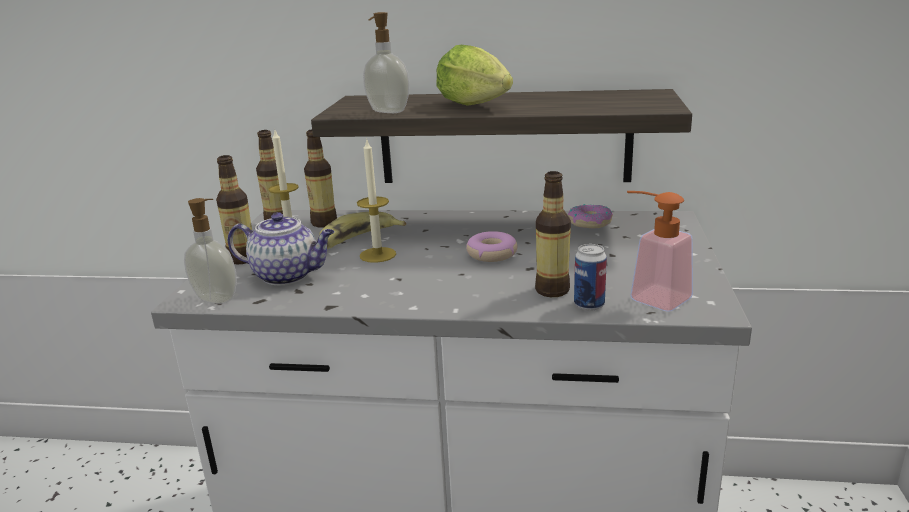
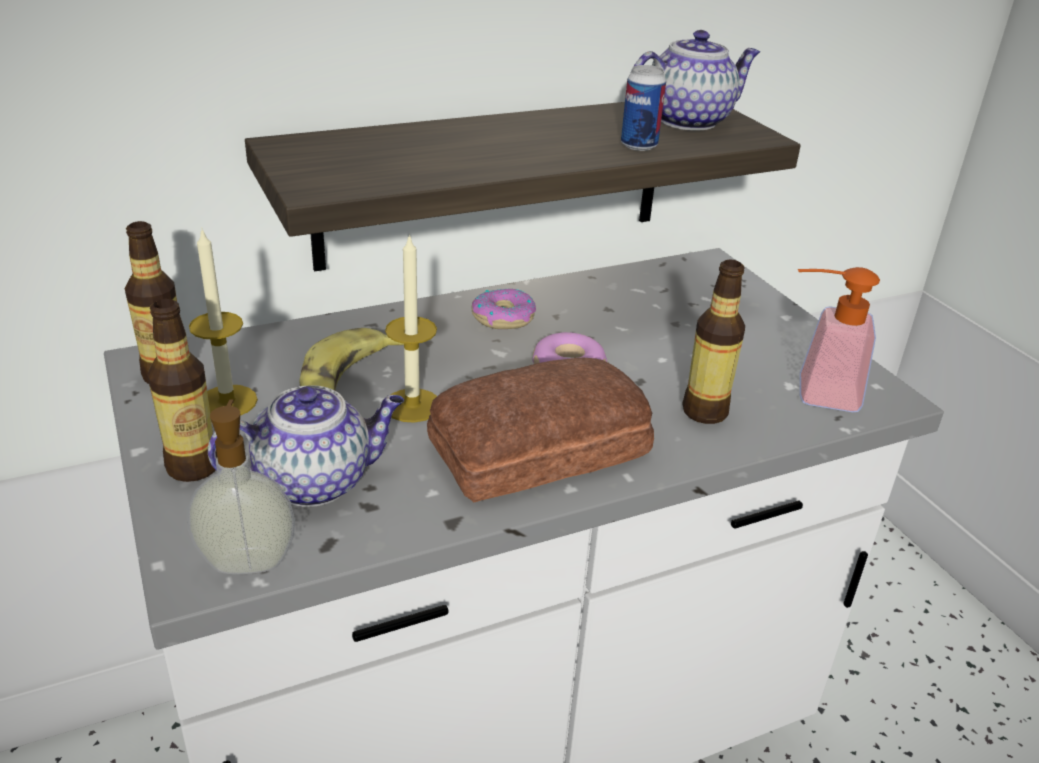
camera: 35 degrees left, 10 degrees up
(324, 223) = (252, 360): bottle -> none
(387, 112) = (395, 176): soap dispenser -> none
(422, 287) = (543, 450): none -> bread
(477, 106) = (513, 150): lettuce -> none
(589, 305) = (767, 424): can -> can (638, 146)
(590, 222) = (628, 288): donut -> donut (503, 317)
(628, 99) = (688, 120): none -> teapot

